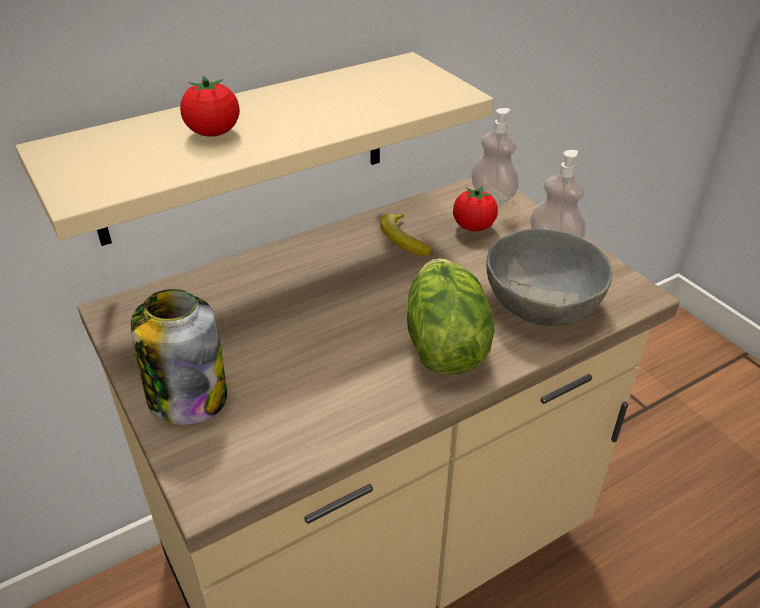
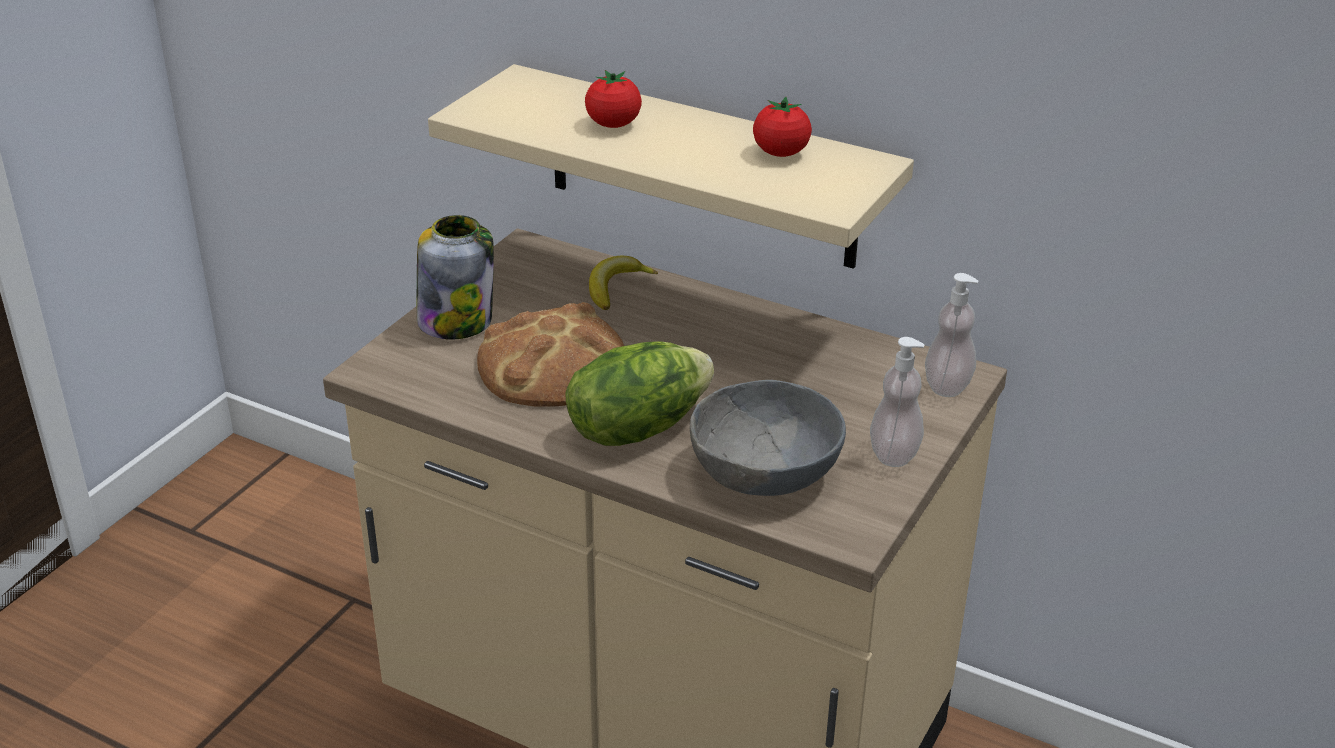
camera: 60 degrees right, 5 degrees down
(316, 359) = (553, 365): none -> bread
(402, 240) = (786, 352): banana -> banana (616, 288)
(473, 227) = (863, 390): tomato -> tomato (780, 153)

